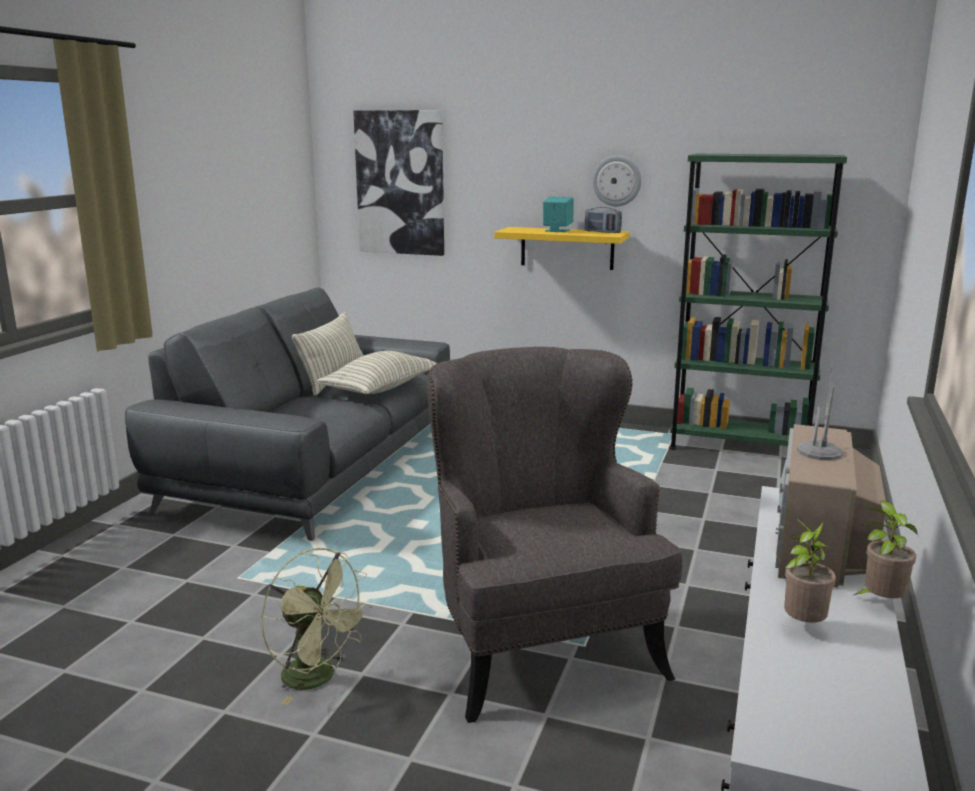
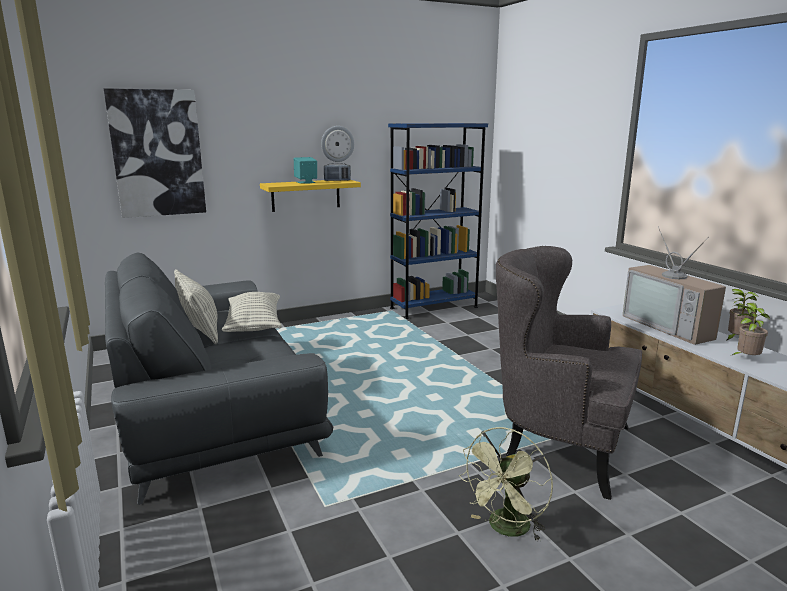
camera: 45 degrees left, 0 degrees up
(318, 678) = (506, 529): green fan -> green fan turned 135 degrees clockwise
(739, 447) = (434, 307): green bookcase -> blue bookcase

